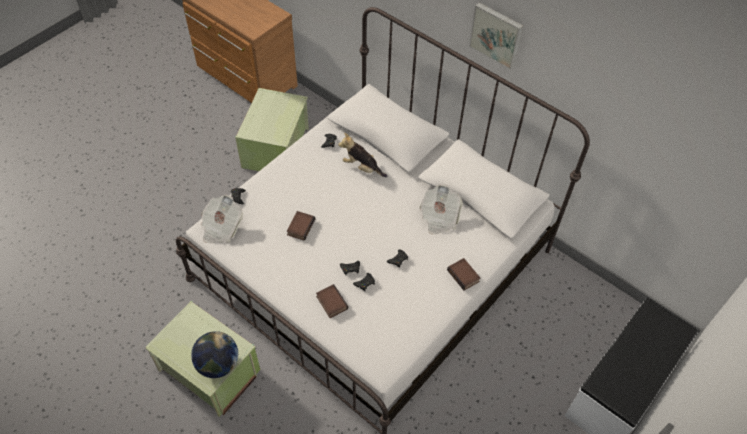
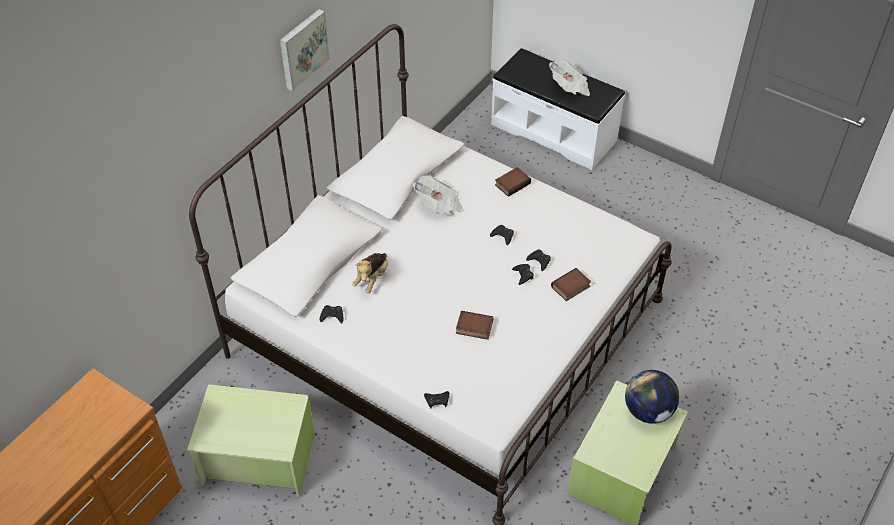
camera: 95 degrees left, 5 degrees down
(221, 227) = (488, 409): newspaper -> newspaper (569, 87)

